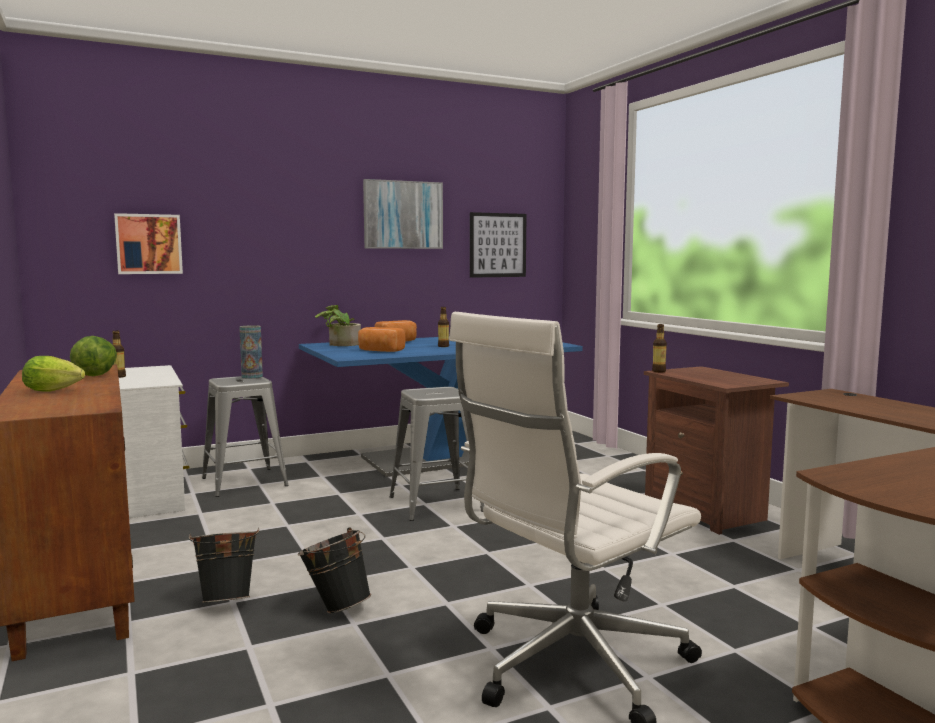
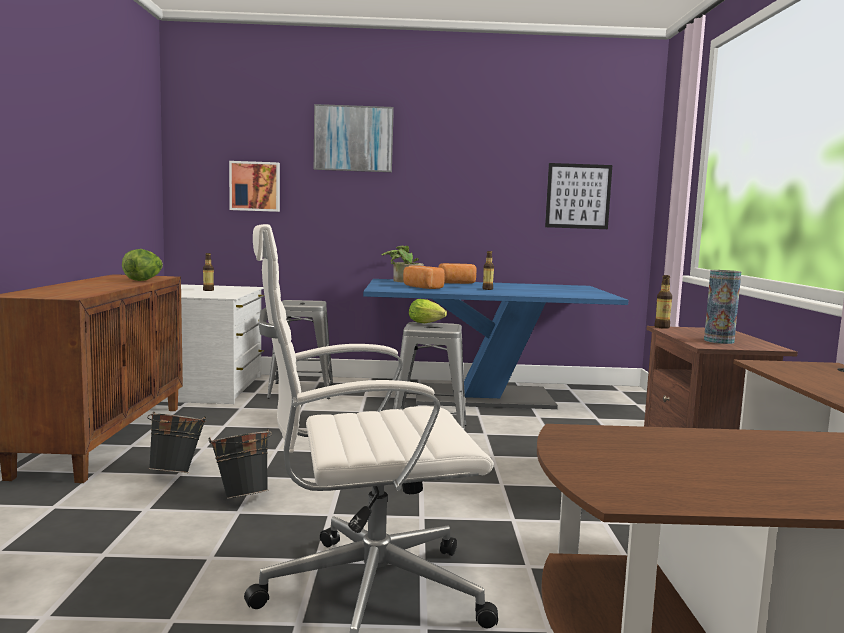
camera: 25 degrees right, 0 degrees up
(56, 391) = (86, 286): lettuce -> lettuce (427, 323)
(252, 377) = (315, 301): vase -> vase (719, 341)
(403, 215) = (478, 165): picture -> picture (353, 138)

